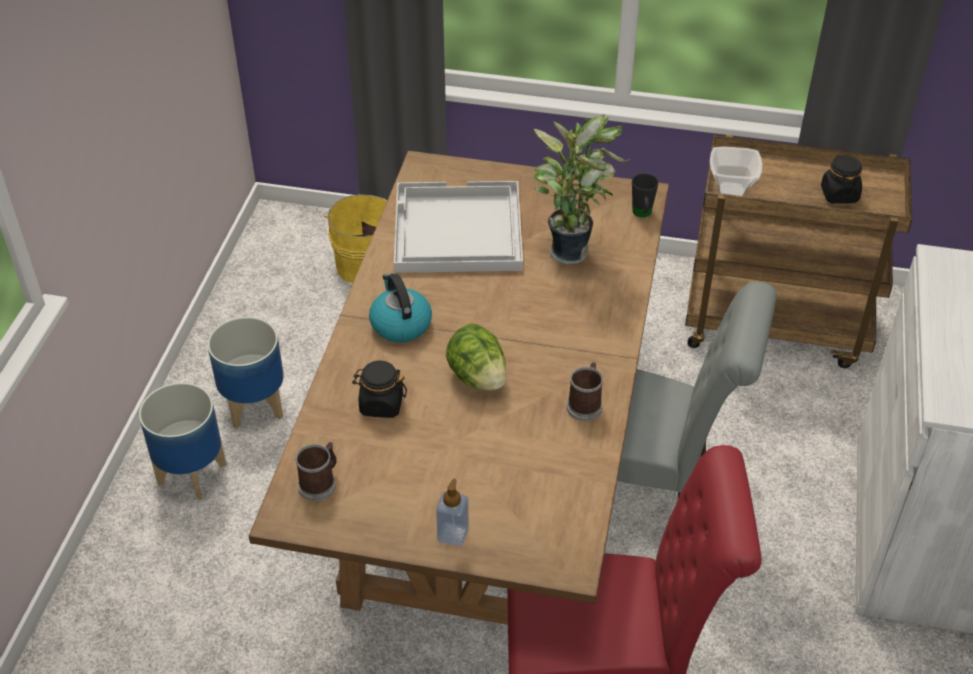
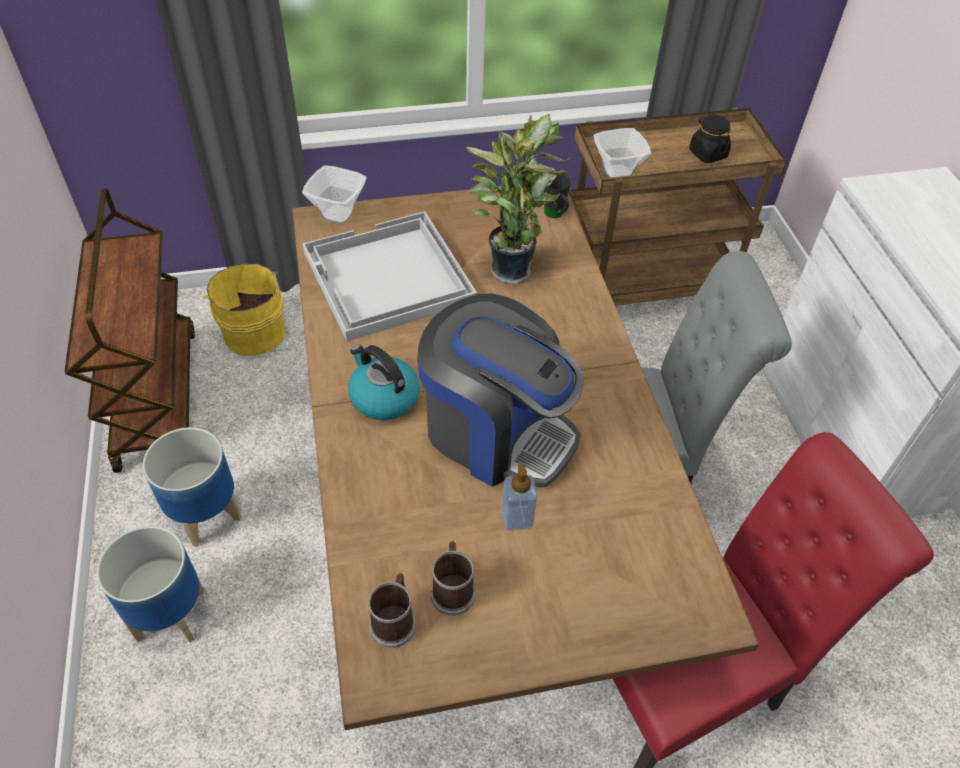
camera: 25 degrees left, 5 degrees up
(256, 295) = (156, 396): none -> brown cart
(381, 404) = (412, 498): black jar -> none
(444, 165) = (338, 214): none -> bowl
(453, 534) = (574, 629): soap dispenser -> soap dispenser (517, 518)
(477, 377) = (496, 432): lettuce -> coffee machine
(585, 404) = (619, 426): mug -> mug (452, 589)

